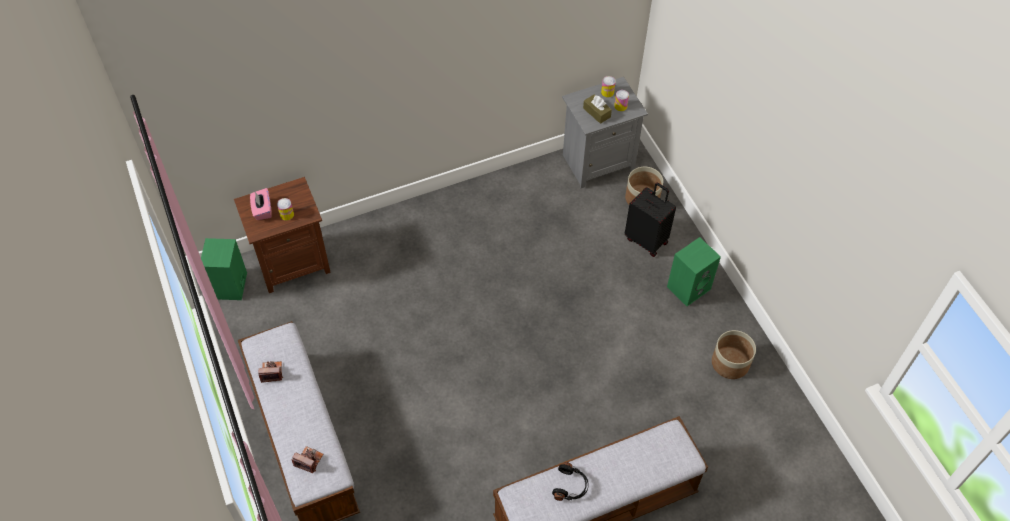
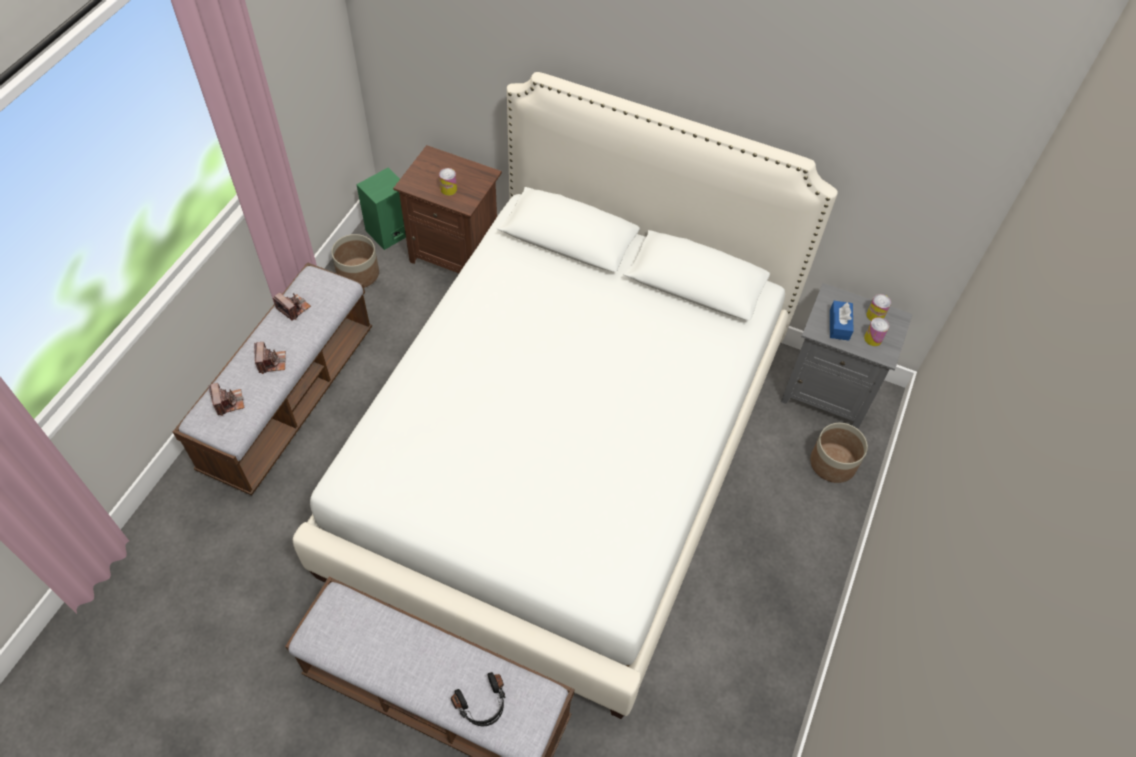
camera: 45 degrees right, 0 degrees up
(262, 210) = (435, 171): pink tissue box -> none
(302, 414) = (271, 362): none -> camera
(504, 320) = (564, 454): none -> white bed
(571, 486) = (389, 644): black headphones -> black headphones (482, 705)
(596, 112) = (839, 325): brown tissue box -> blue tissue box
(647, 240) = (789, 505): black suitcase -> none
(688, 287) = (778, 588): green speaker -> none
(730, 362) = (731, 702): planter -> planter (358, 273)

